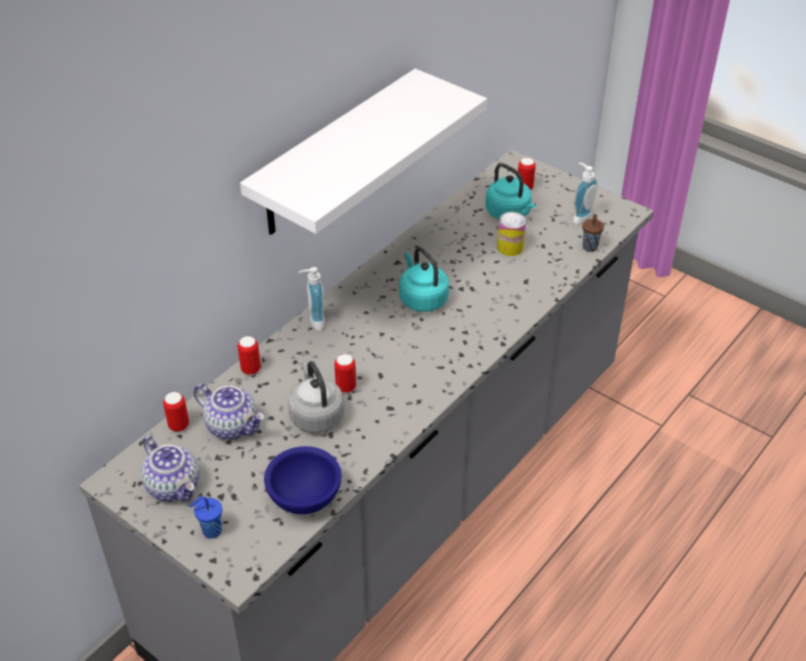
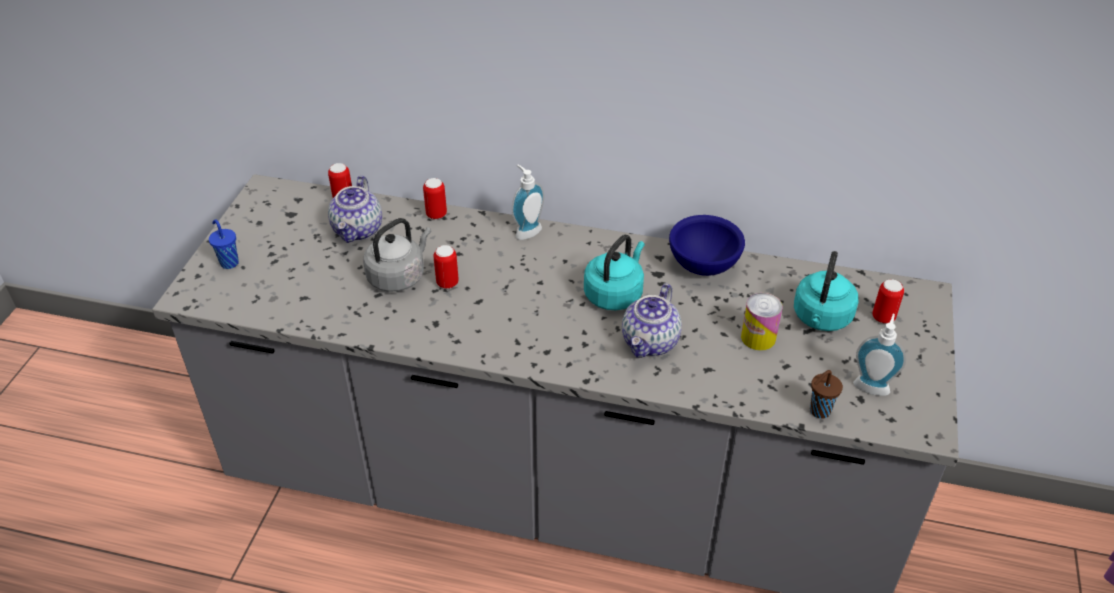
camera: 65 degrees right, 0 degrees up
(174, 486) = (271, 223): teapot -> teapot (651, 342)
(303, 498) = (289, 305): blue bowl -> blue bowl (703, 264)
(334, 154) = (622, 85): white shelf -> none

